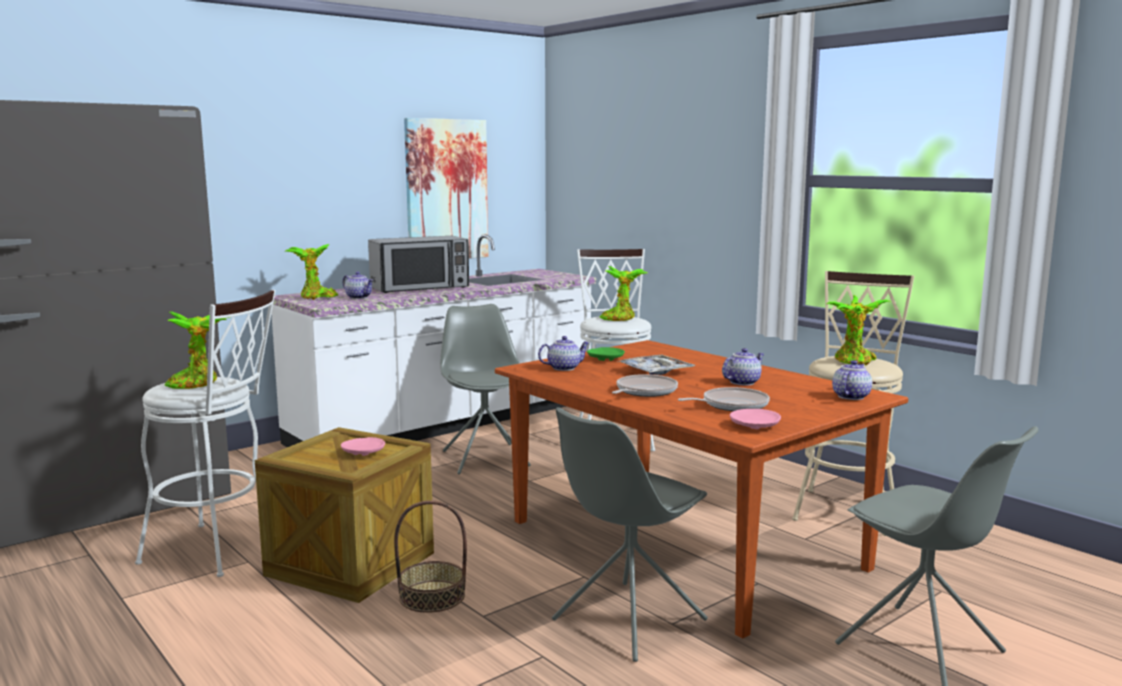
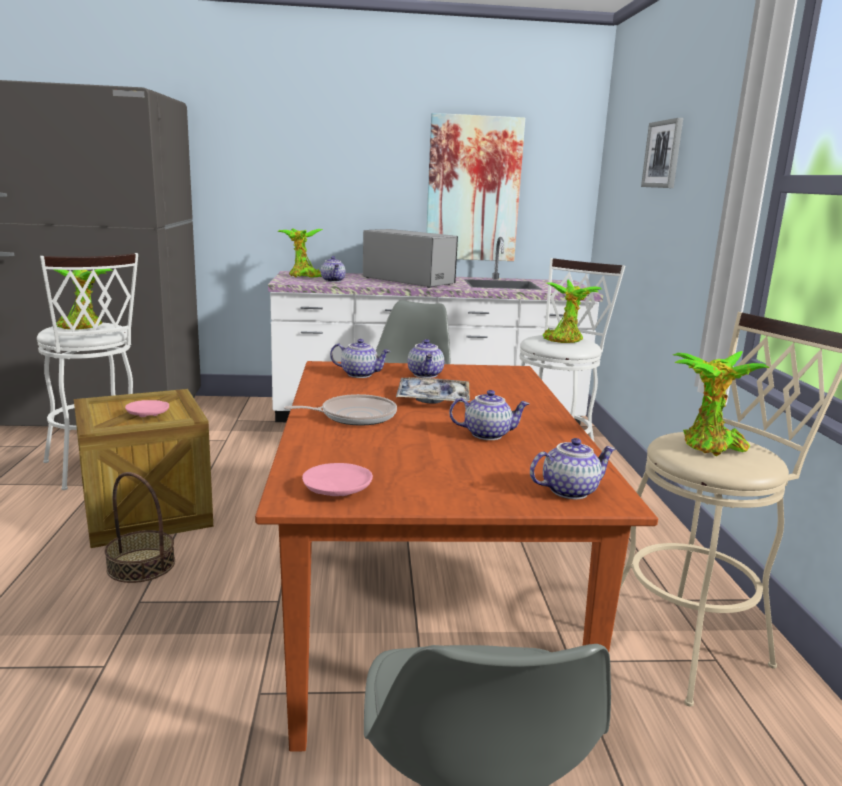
camera: 35 degrees right, 5 degrees up
(420, 288) = (408, 281): microwave -> microwave turned 150 degrees counterclockwise
(605, 359) = (426, 375): green plate -> teapot
(627, 621) = (228, 667): grey chair -> none
(651, 155) = (663, 154): none -> picture
(731, 405) = (392, 457): frying pan -> none

